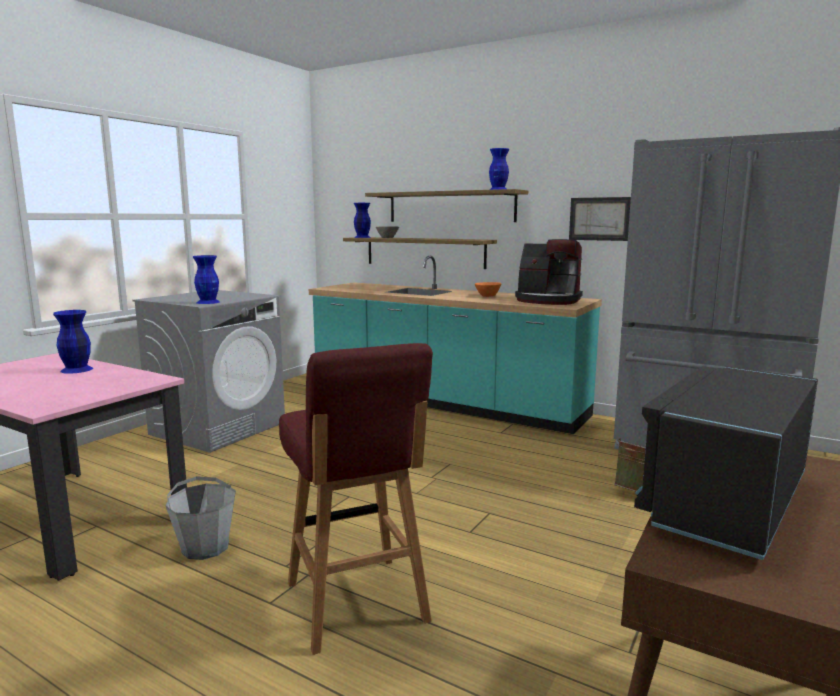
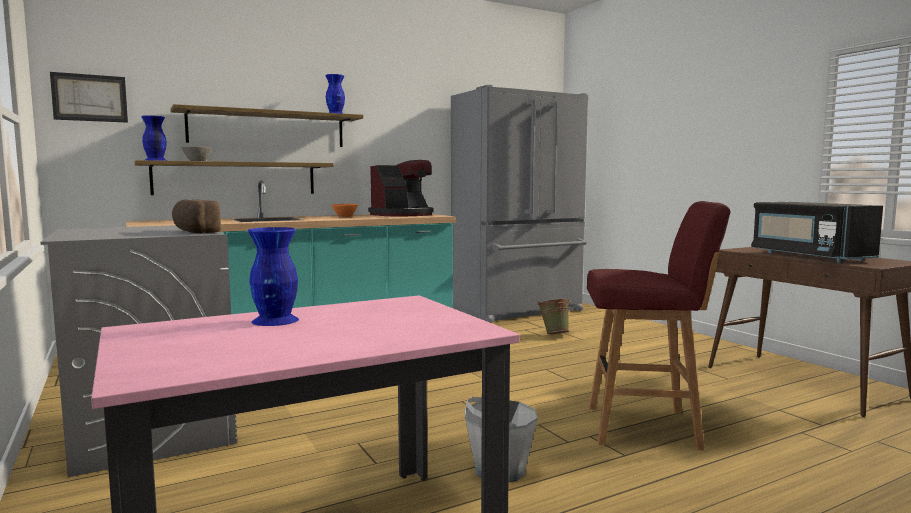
camera: 60 degrees left, 5 degrees down
(208, 302) = (194, 232): blue vase -> bread
(599, 219) = (413, 146): picture -> picture (90, 98)

